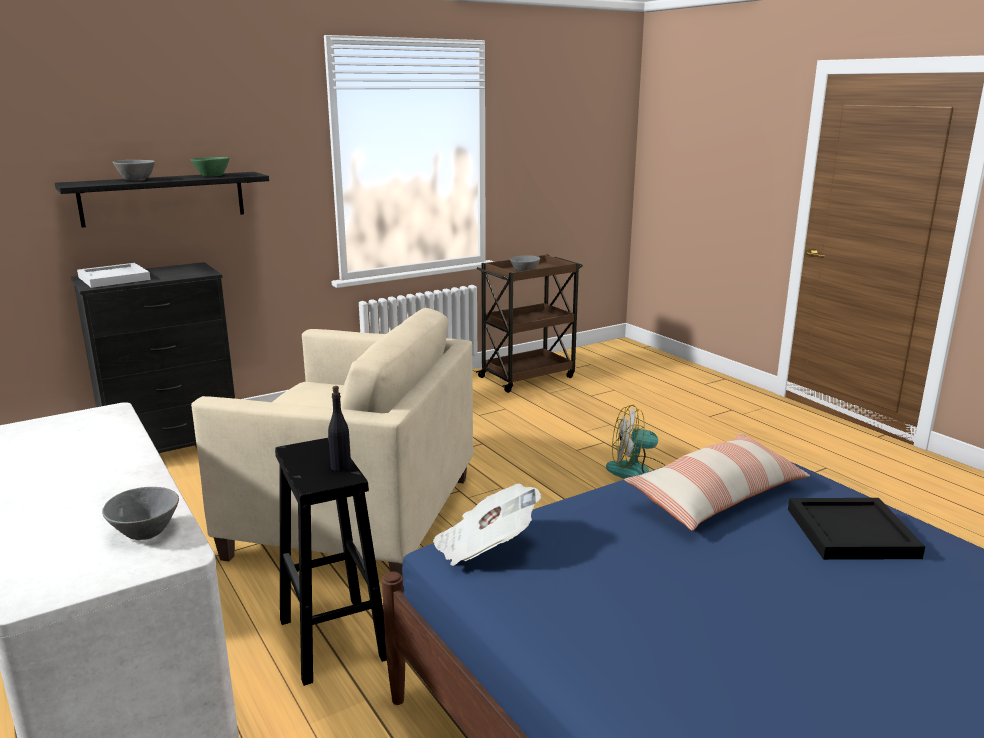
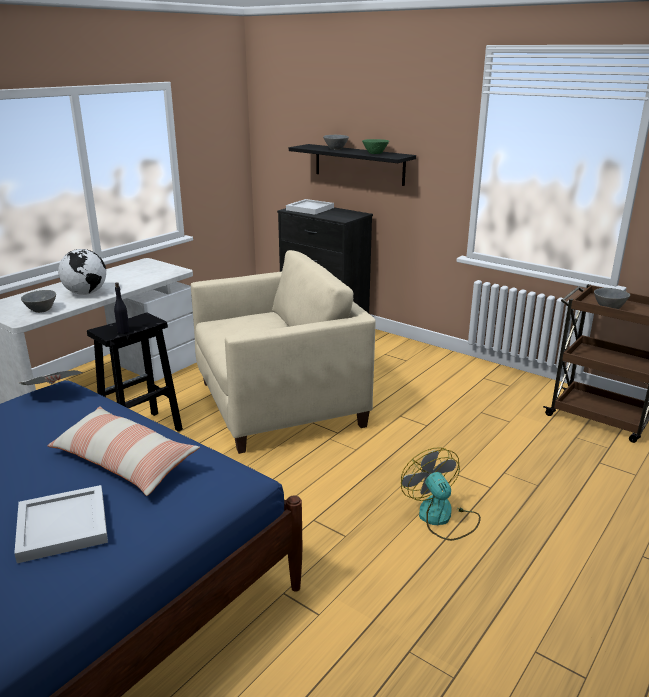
camera: 70 degrees right, 5 degrees up
(108, 488) = (86, 293): none -> globe
(354, 514) = (278, 402): beige armchair -> beige armchair turned 105 degrees counterclockwise
(849, 532) = (64, 525): black tray -> white tray

